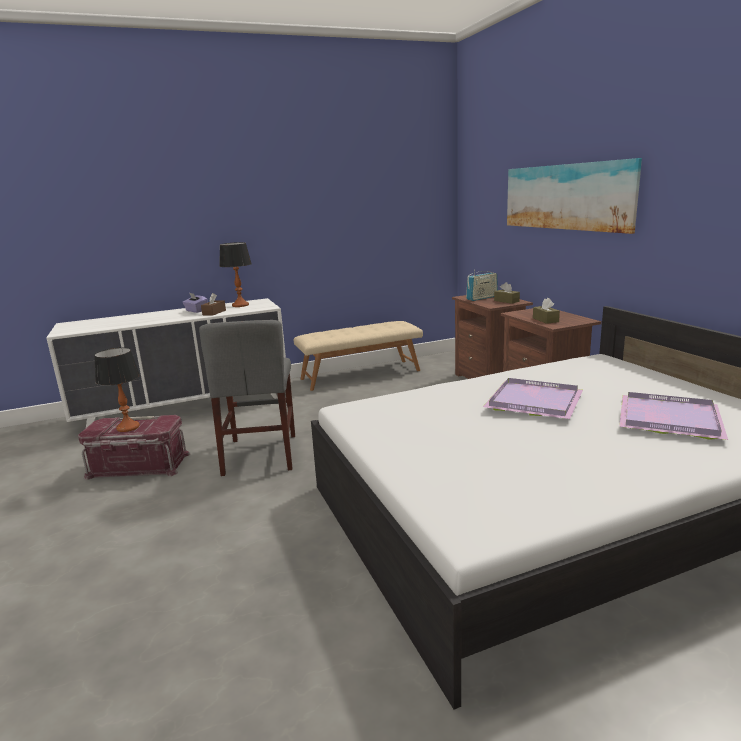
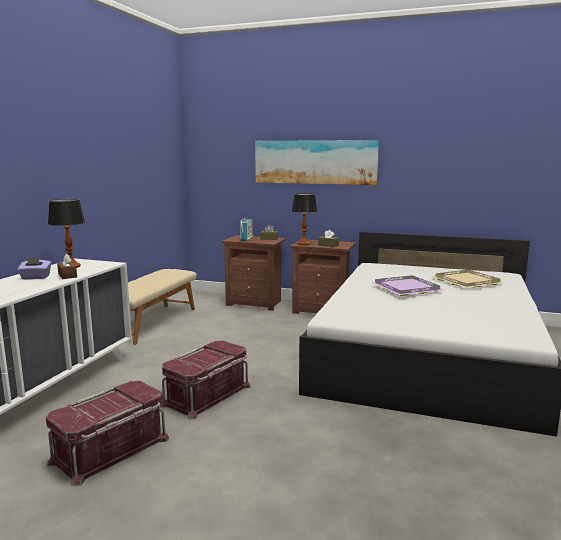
camera: 50 degrees left, 5 degrees down
(128, 427) = (107, 406): table lamp -> table lamp (303, 243)
(260, 454) = (208, 395): grey chair -> red storage box
(667, 418) = (465, 281): purple tray -> beige tray

